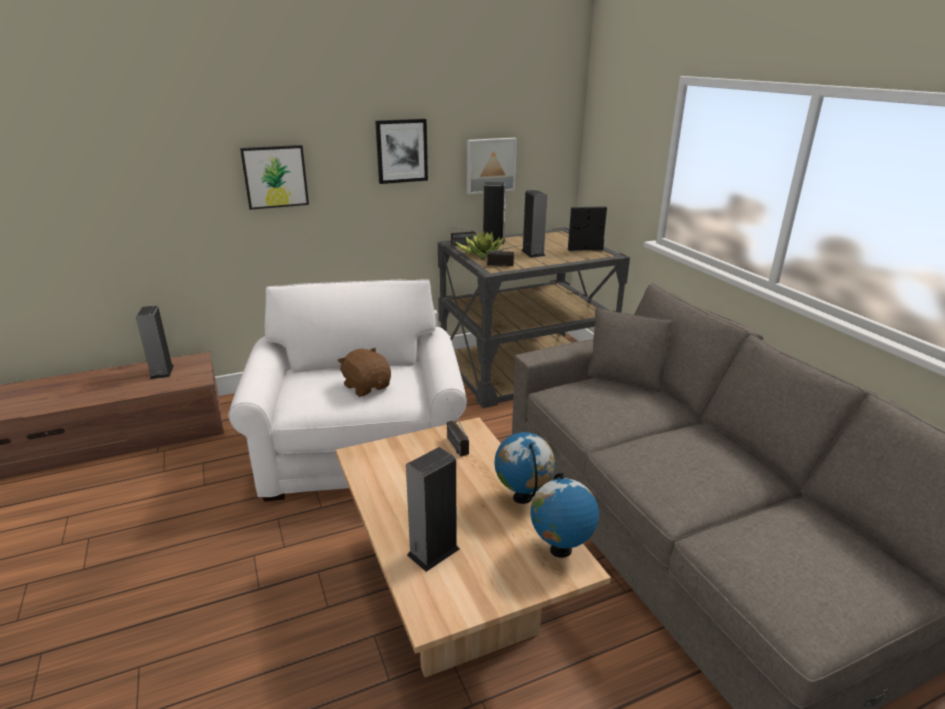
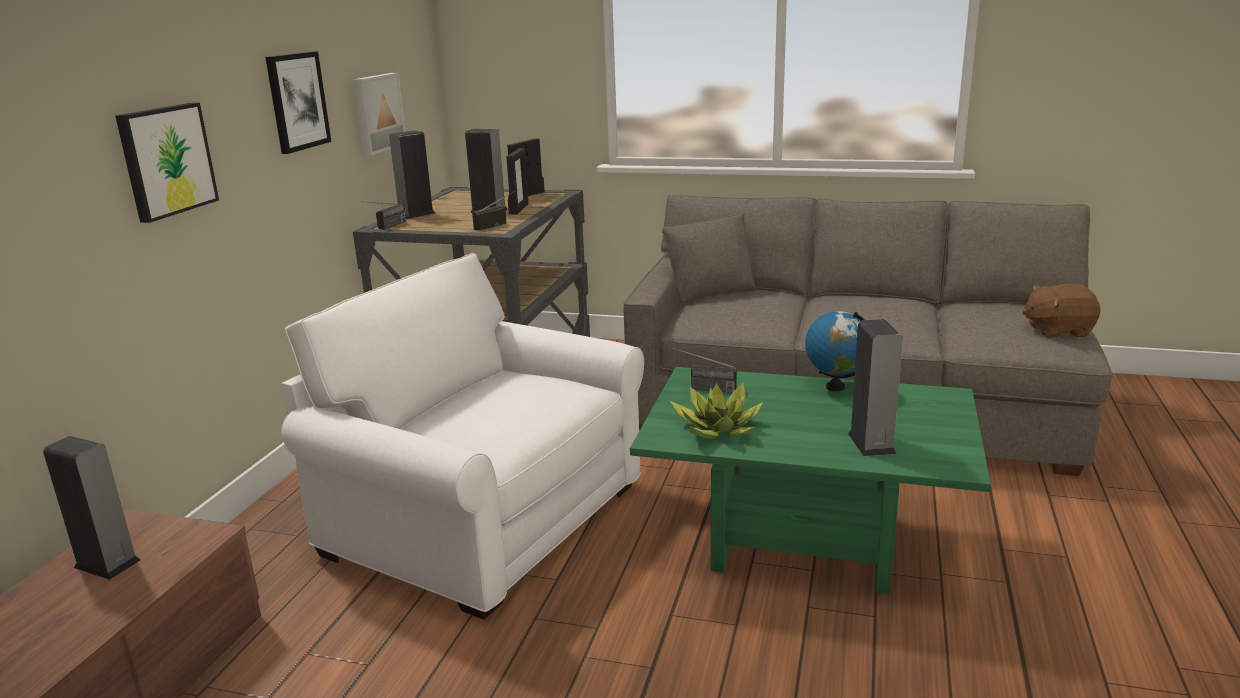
camera: 50 degrees left, 5 degrees down
(367, 386) = (524, 397): brown plush toy -> brown plush toy (1057, 331)
(455, 598) = (804, 542): beige coffee table -> green coffee table
(481, 253) = (440, 225): potted plant -> potted plant (716, 429)
(551, 258) = (518, 209): none -> picture frame
(560, 550) = (922, 394): globe -> none

